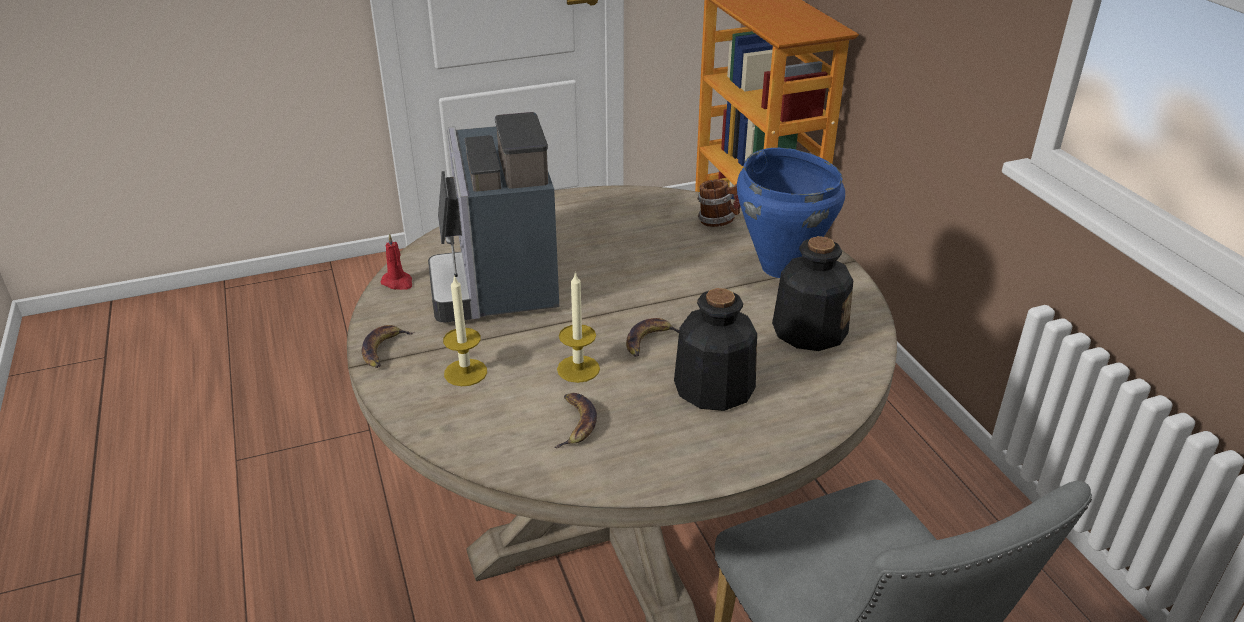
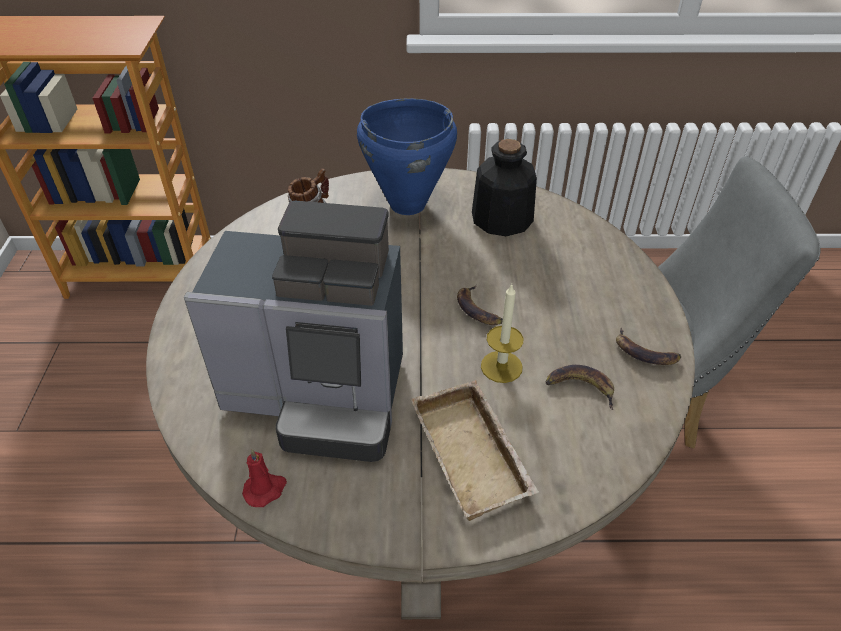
camera: 70 degrees left, 10 degrees up
(384, 350) = (402, 525): banana -> banana (644, 352)
(465, 372) = (475, 455): candle -> beige tray
(713, 387) = (556, 290): bottle -> none

